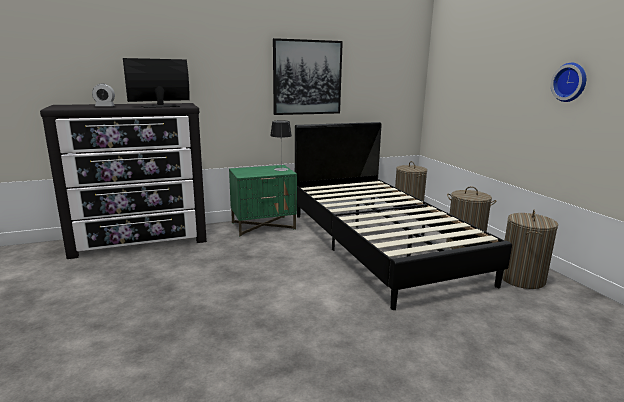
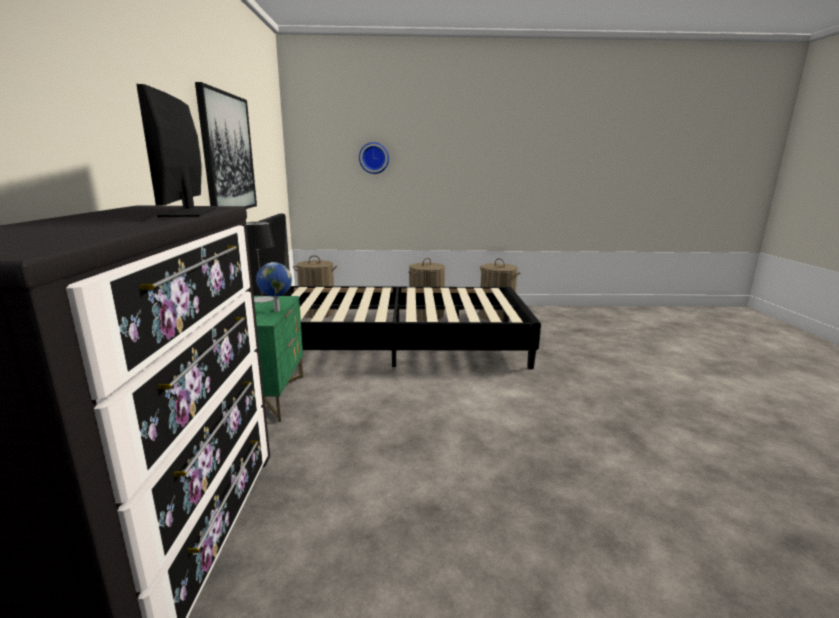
camera: 70 degrees left, 0 degrees up
(105, 106) = (85, 228): alarm clock -> none
(262, 174) = (276, 310): none -> globe
(570, 82) = (478, 156): wall clock -> wall clock (374, 158)

